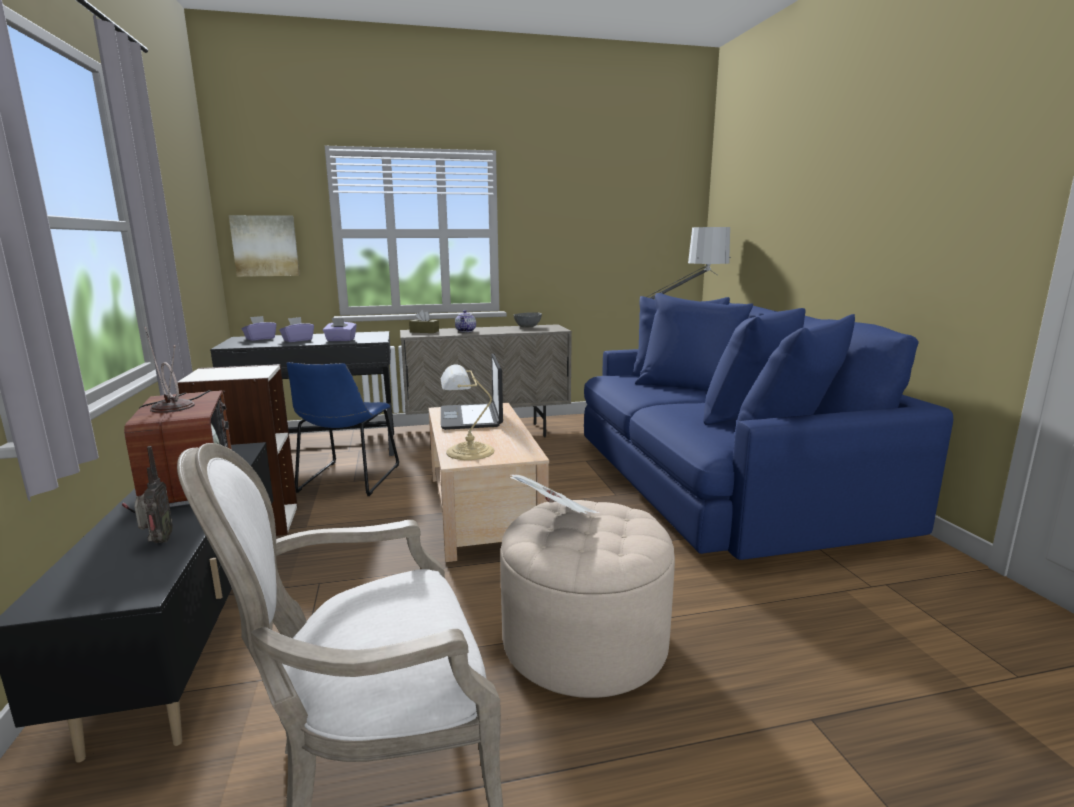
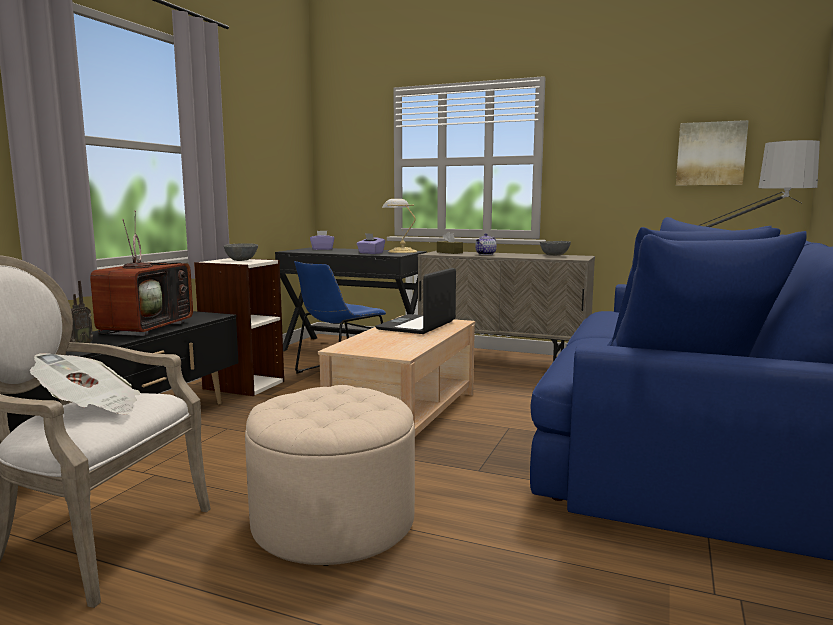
camera: 35 degrees right, 5 degrees down
(234, 371) = (242, 260): none -> grey bowl
(265, 246) = (344, 174): picture -> picture (710, 154)
(298, 340) = (342, 251): purple tissue box -> none
(467, 452) = (360, 345): table lamp -> table lamp (401, 251)
(554, 517) = (324, 393): newspaper -> newspaper (91, 408)

